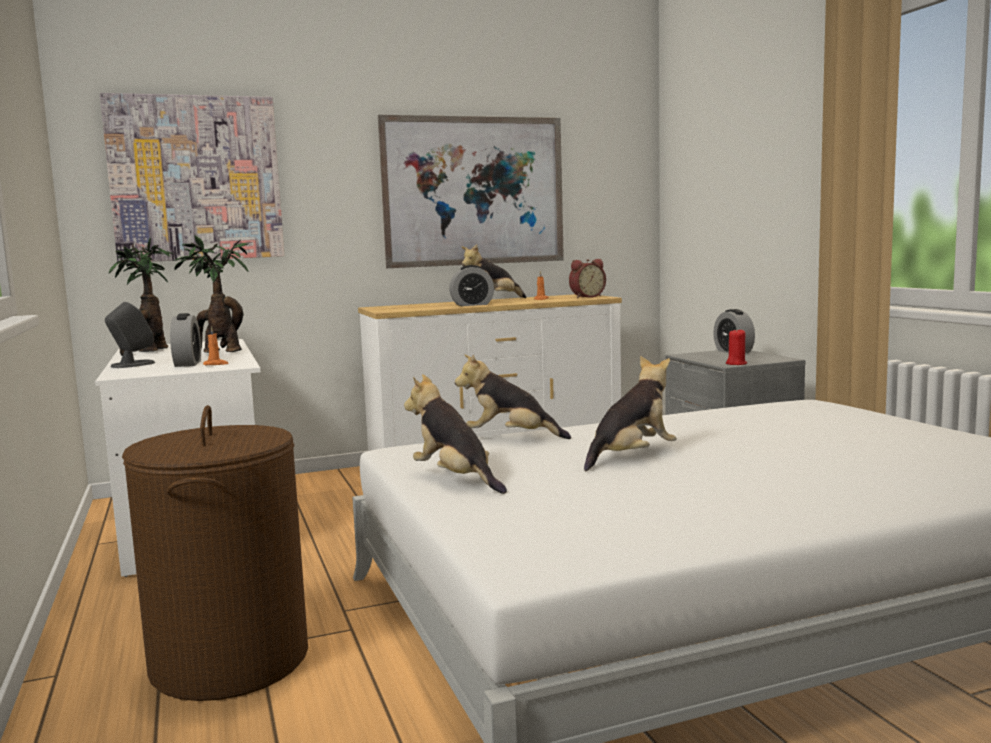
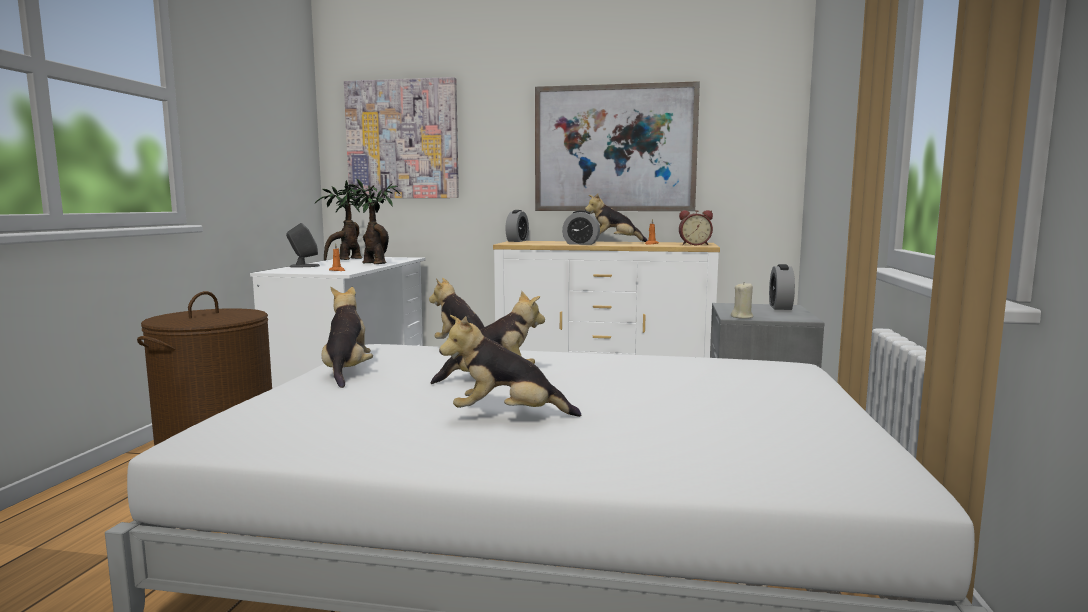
camera: 30 degrees right, 0 degrees up
(188, 364) = (328, 268): alarm clock -> alarm clock (517, 241)
(736, 364) = (742, 317): red candle -> beige candle
(738, 481) = (507, 416): none -> plush toy

